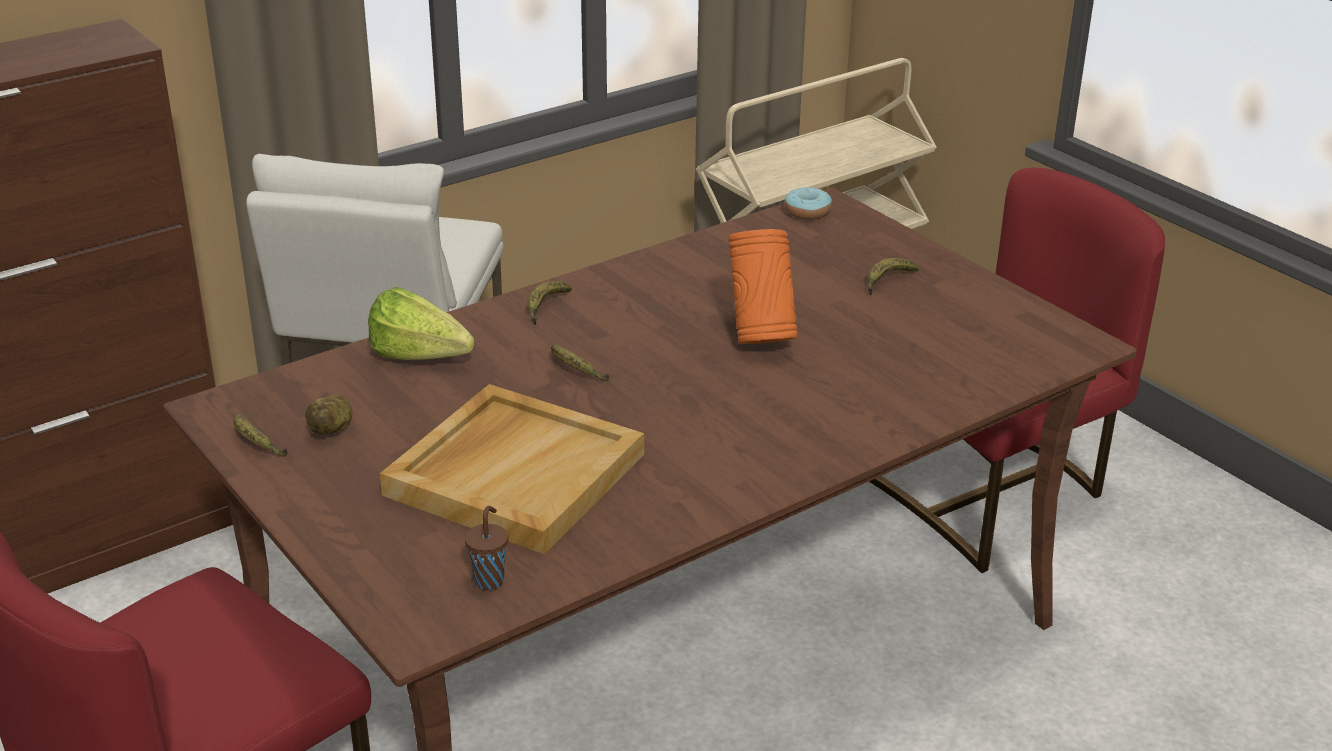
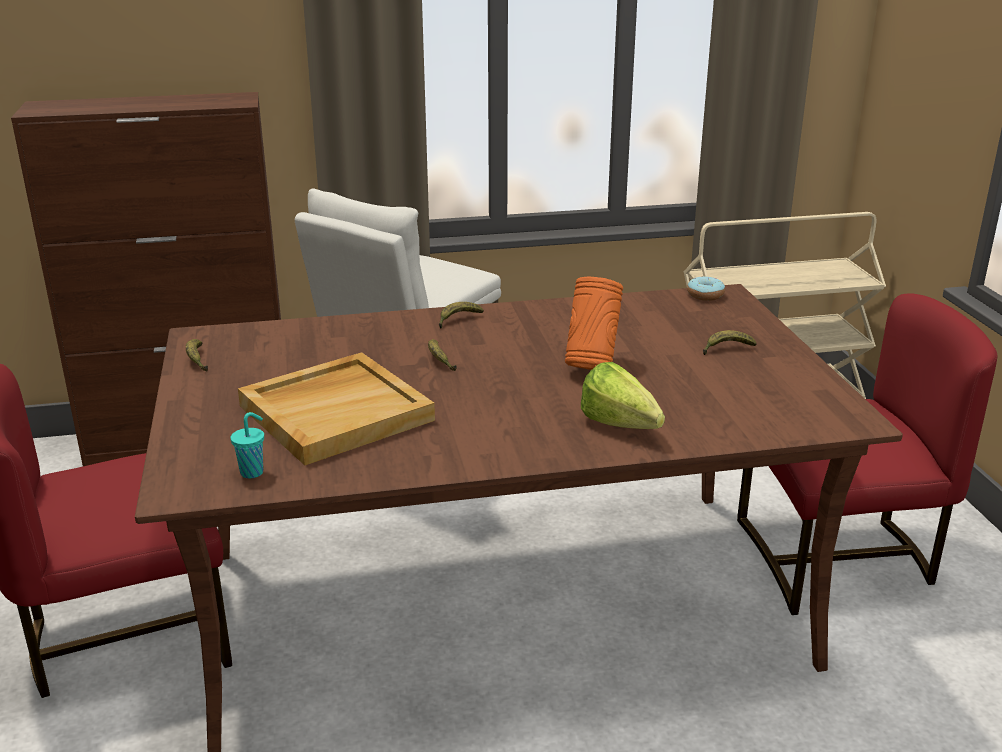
camera: 25 degrees right, 5 degrees down
(332, 429) = (250, 362): potato -> none
(425, 360) = (348, 335): lettuce -> lettuce (623, 428)
(490, 580) = (253, 472): brown cup -> turquoise cup

